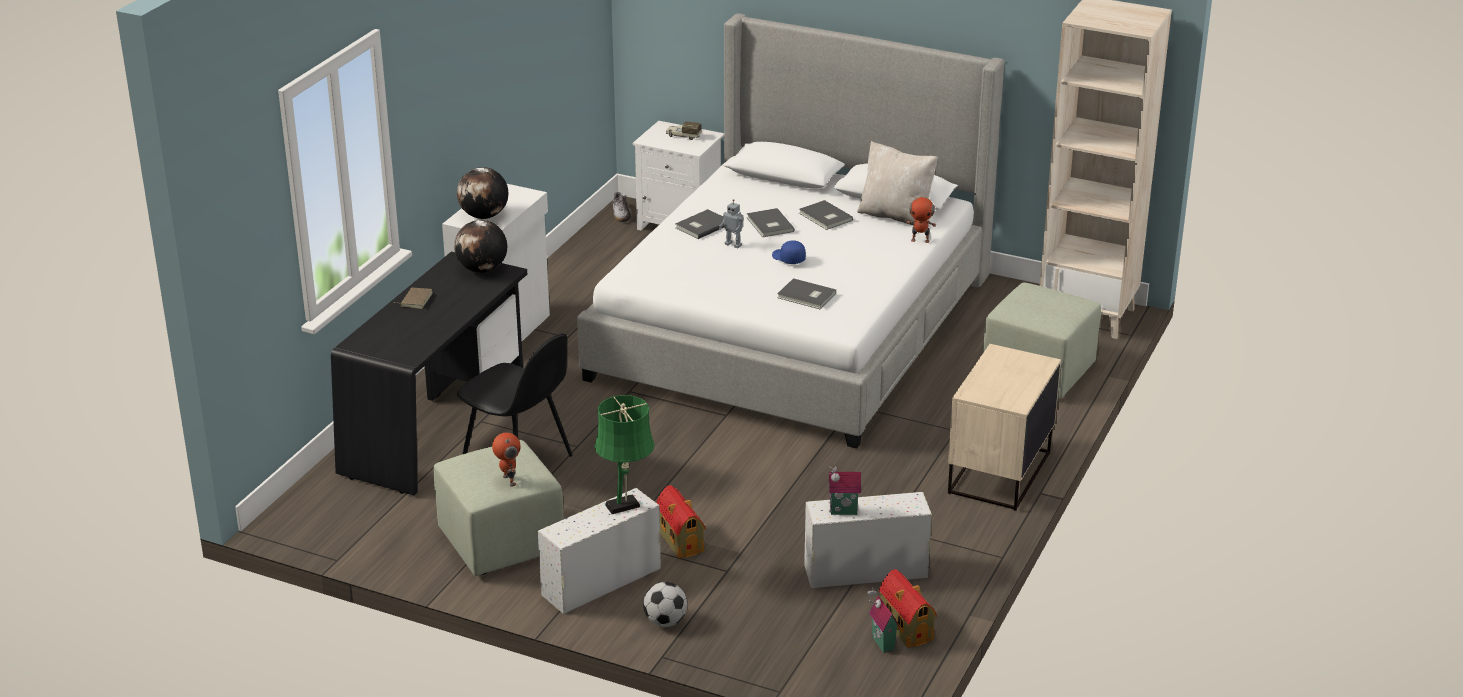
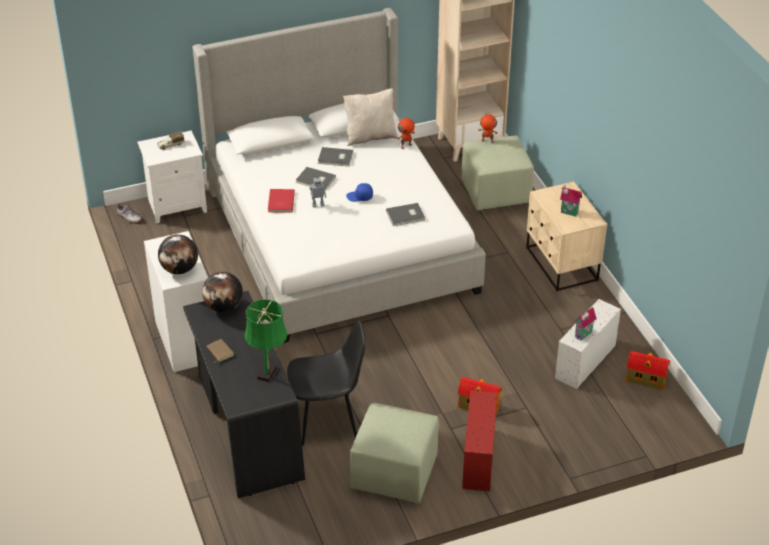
camera: 45 degrees left, 10 degrees up
(508, 481) = (412, 432): toy robot -> toy robot (487, 141)
(600, 582) = (478, 459): white storage box -> red storage box
(626, 505) = (482, 404): green table lamp -> green table lamp (268, 371)
(665, 622) = (542, 458): football -> none
(701, 226) = (280, 202): grey book -> red book
(881, 644) = (648, 396): toy house -> toy house (569, 213)

